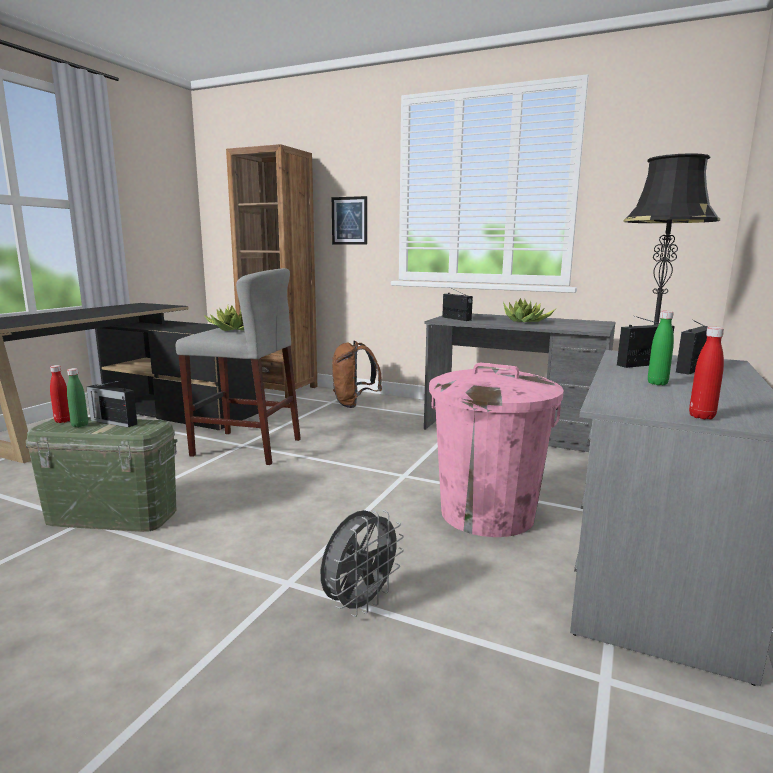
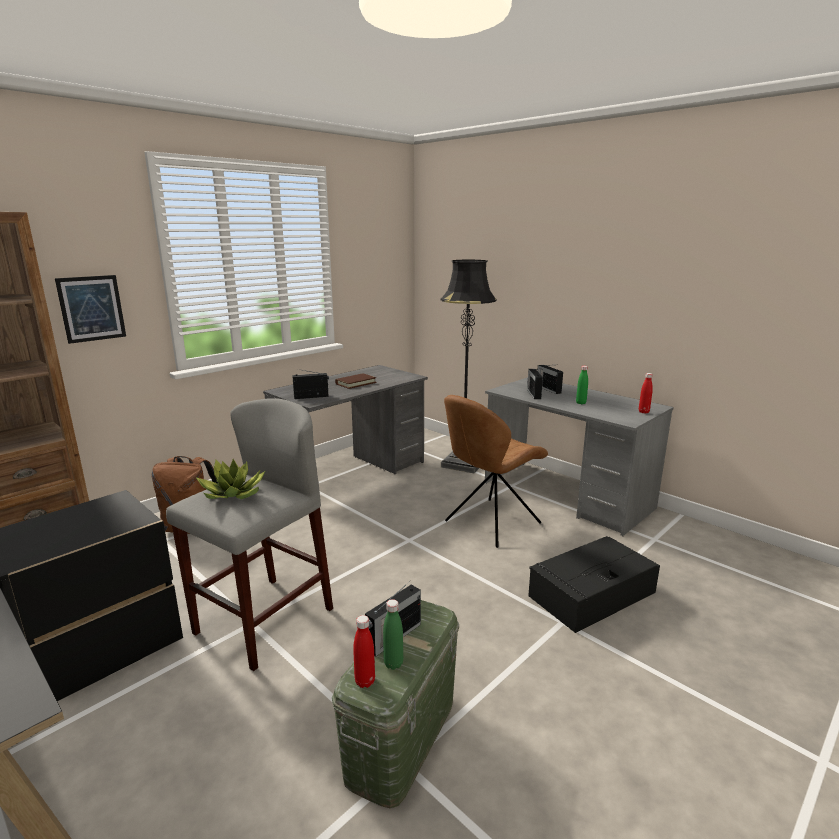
camera: 70 degrees left, 5 degrees up
(360, 603) = (590, 595): grey fan -> black storage box
(487, 513) = (490, 523): pink trash can -> brown chair
(525, 322) = (355, 383): potted plant -> brown book

